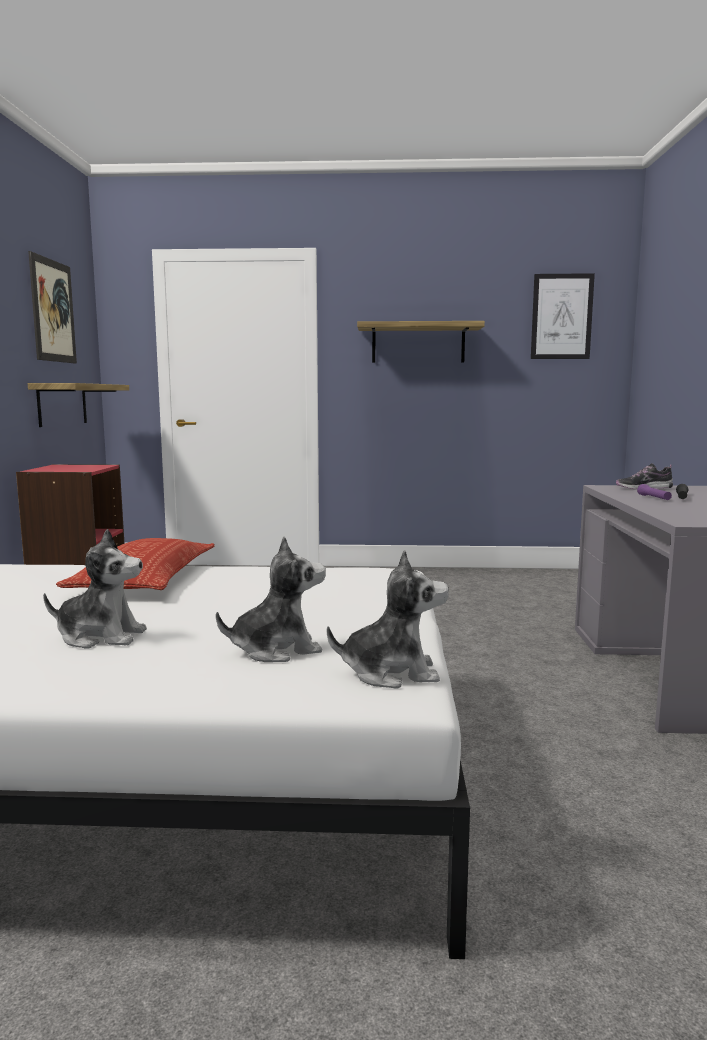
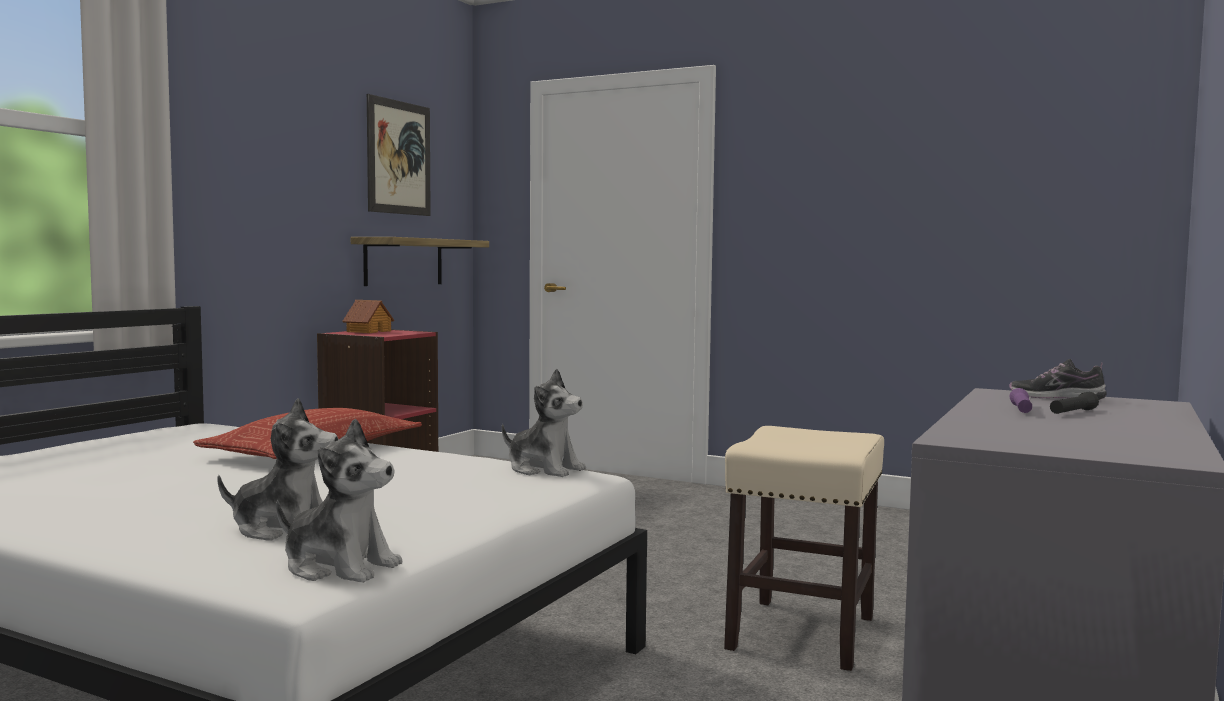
camera: 25 degrees right, 5 degrees down
(58, 467) = (368, 331): none -> toy house
(101, 636) = (164, 494): plush toy -> plush toy (544, 469)
(418, 343) = (845, 184): shelf -> none
(505, 660) = (802, 632): none -> beige stool
(561, 316) = (1064, 138): picture -> none

